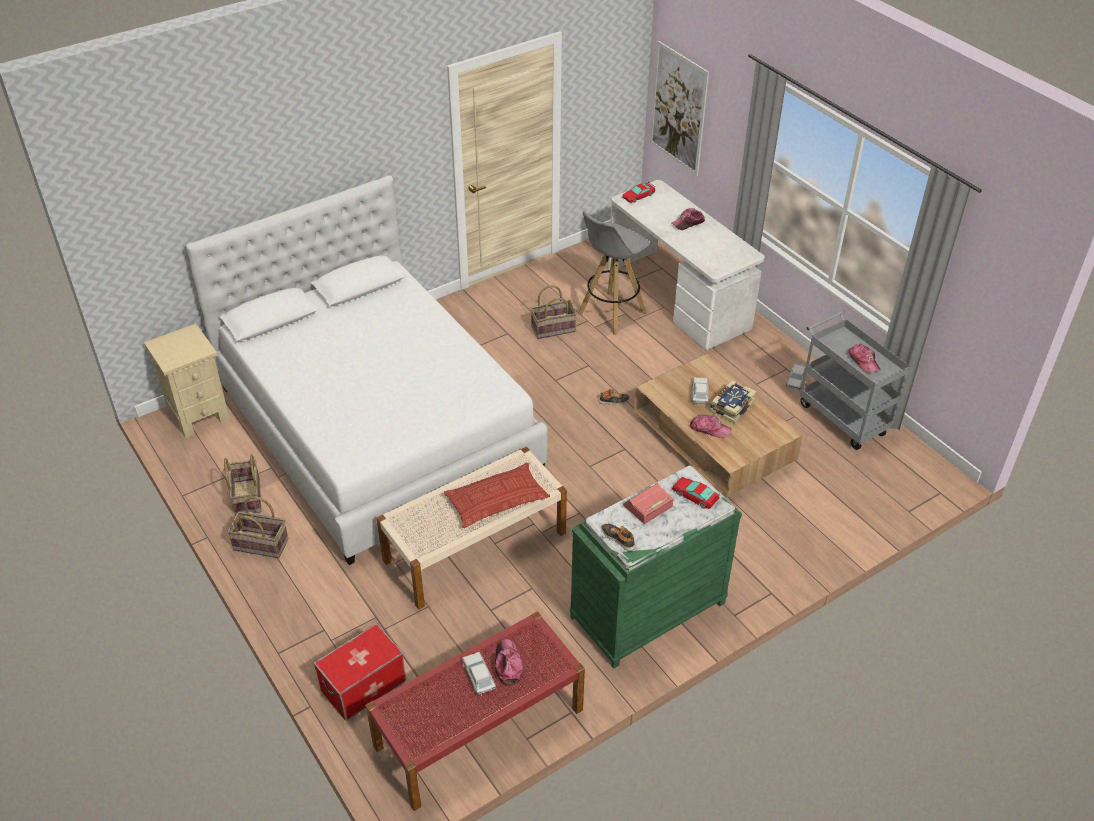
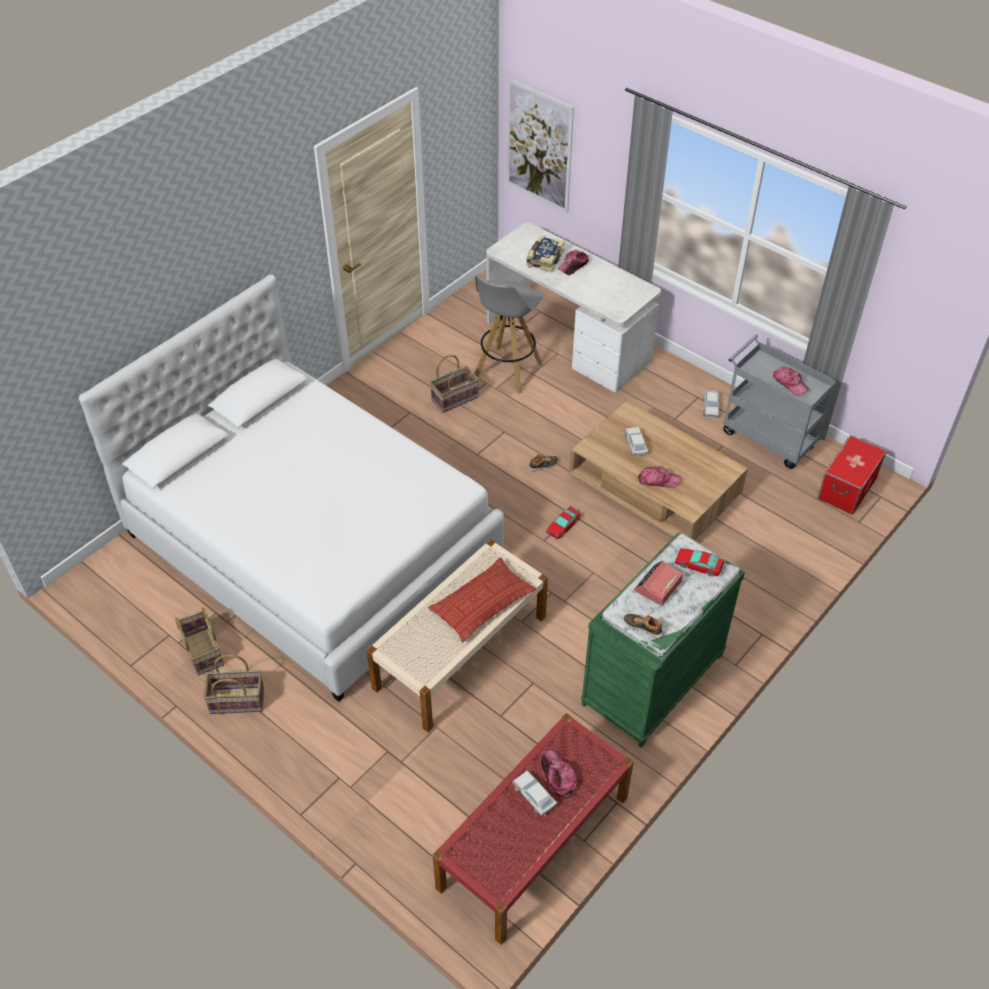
camera: 15 degrees left, 5 degrees up
(200, 416) = (115, 571): beige nightstand -> none
(363, 685) = (402, 827): storage box -> storage box (847, 488)
(638, 196) = (513, 244): toy car -> toy car (563, 525)
(731, 406) = (670, 452): book -> book (544, 259)

